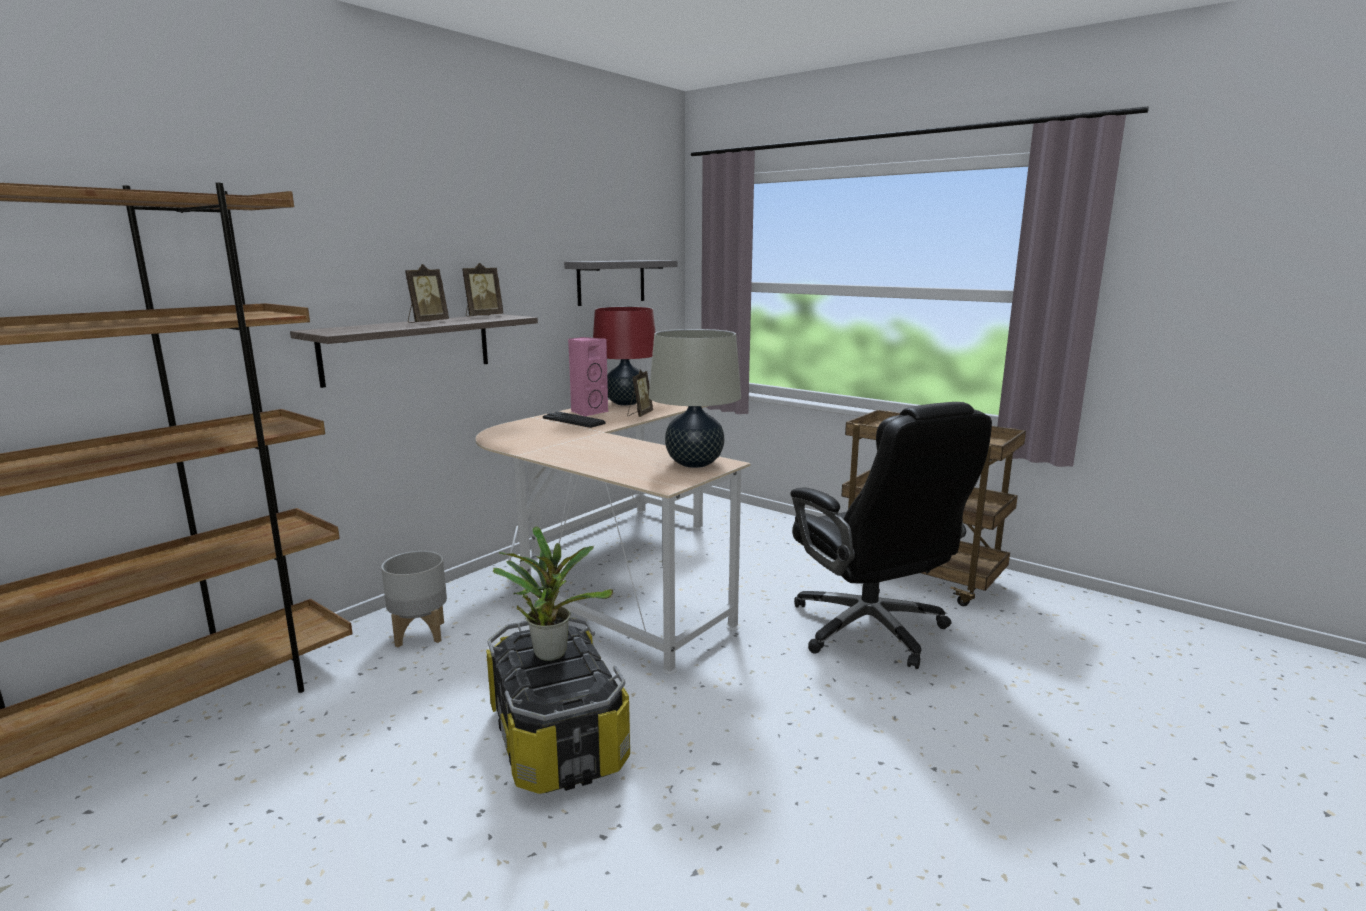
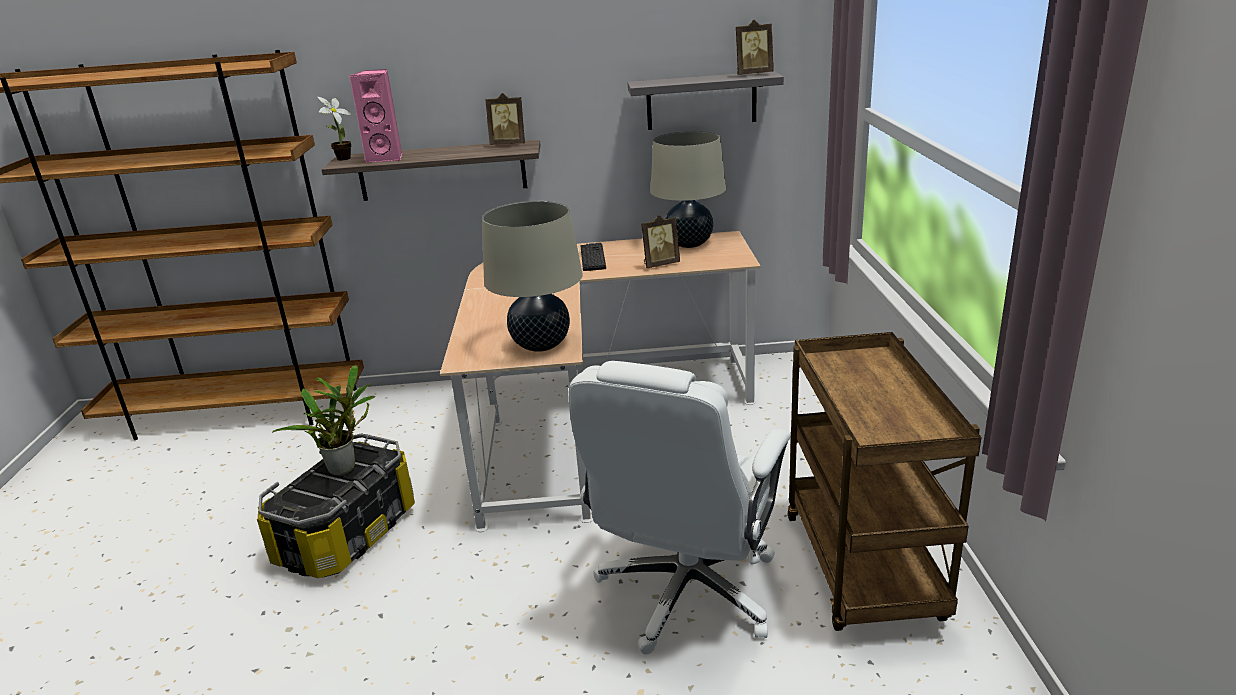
camera: 50 degrees right, 10 degrees up
(318, 331) = (341, 159): none -> potted plant
(420, 634) = (413, 413): grey planter -> none
(427, 322) = (437, 152): picture frame -> picture frame (753, 74)
(588, 412) = (630, 248): pink speaker -> pink speaker (387, 158)
(625, 403) = (689, 244): red table lamp -> beige table lamp
(871, 630) = (686, 592): black office chair -> white office chair

